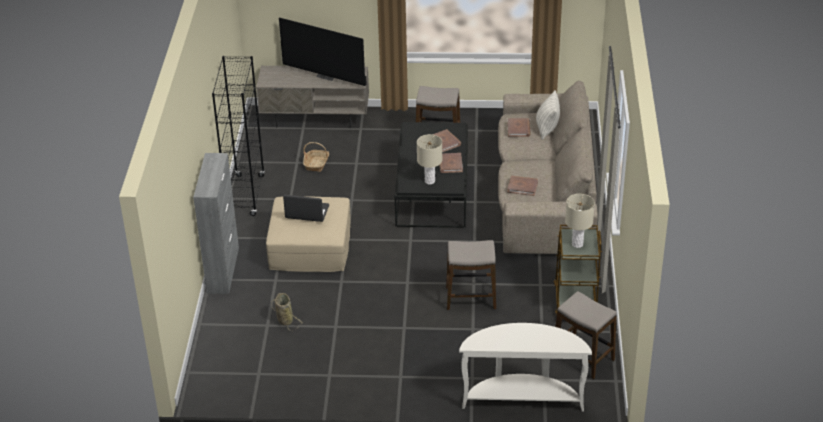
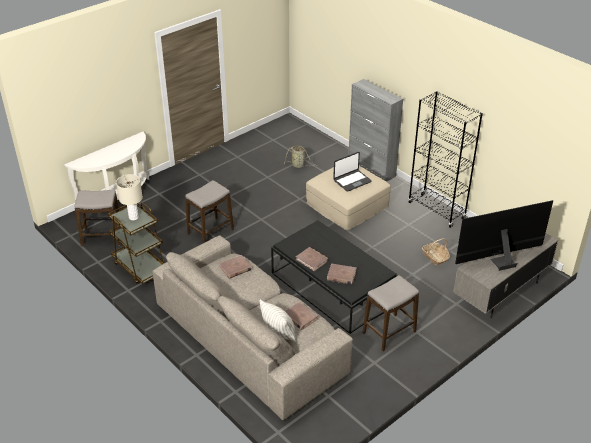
camera: 135 degrees right, 0 degrees up
(429, 181) = (308, 239): beige table lamp -> none

